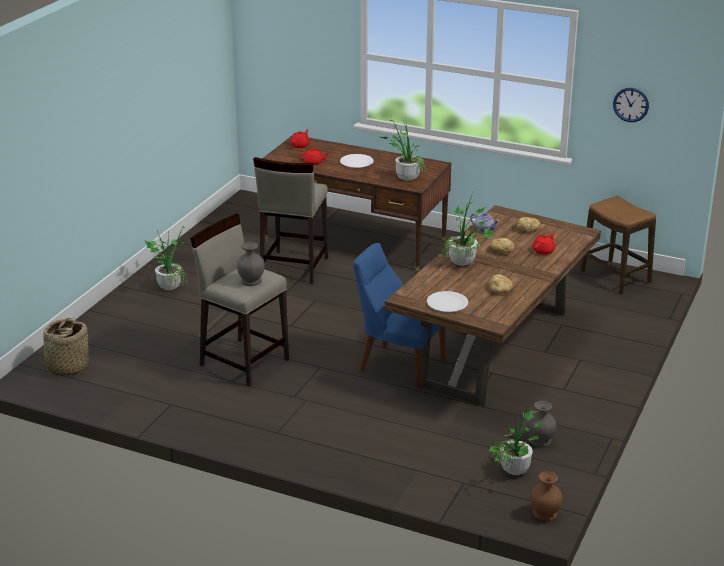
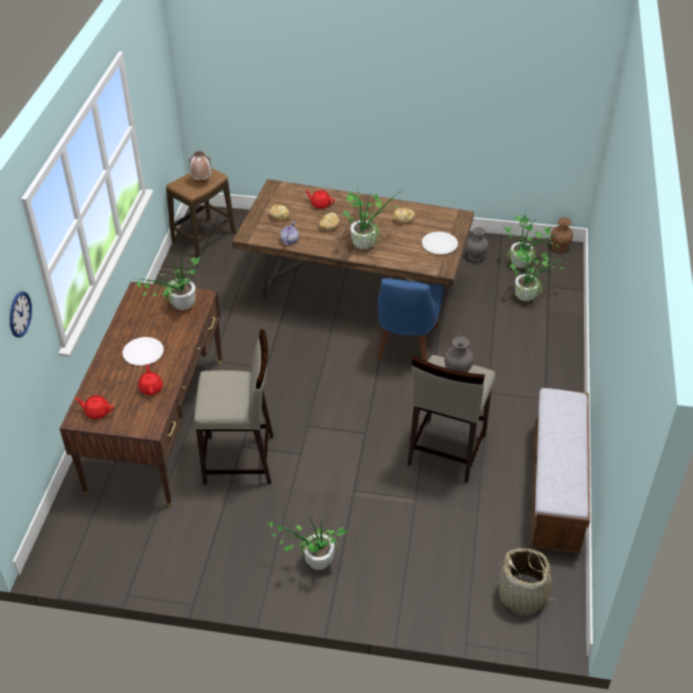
camera: 105 degrees left, 15 degrees up
(161, 410) = (555, 488): none -> bench
(450, 463) = (529, 296): none -> potted plant
(620, 211) = (201, 181): none -> vase
(631, 104) = (153, 101): wall clock -> wall clock (20, 314)

